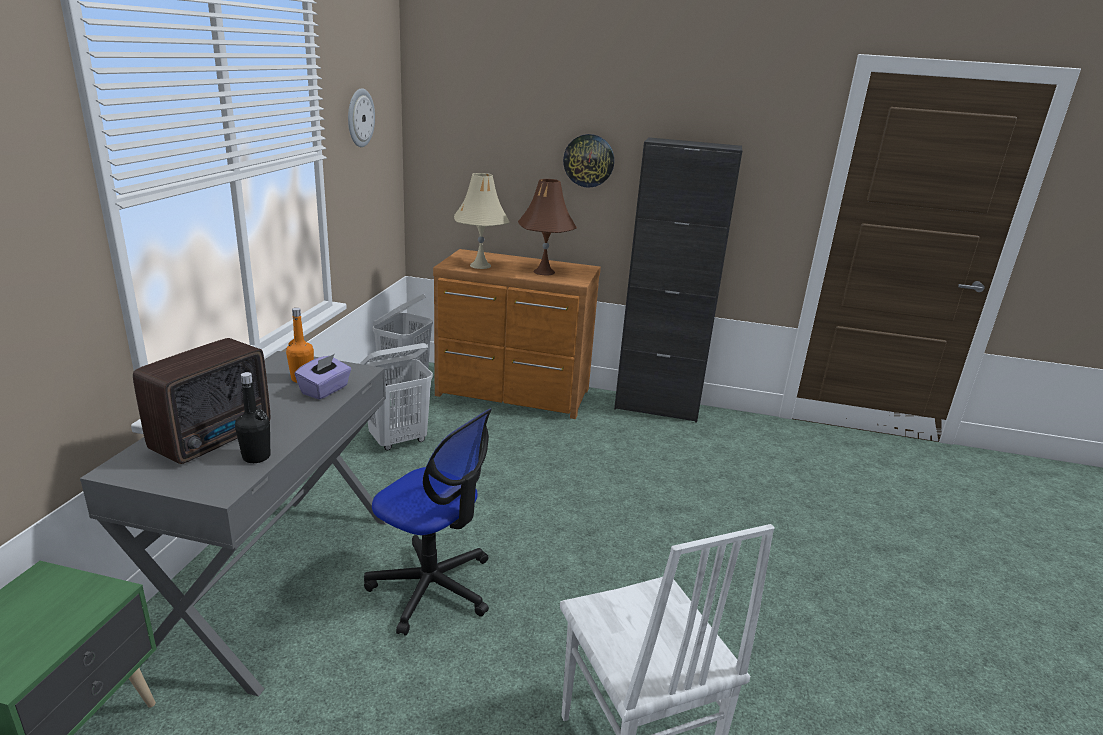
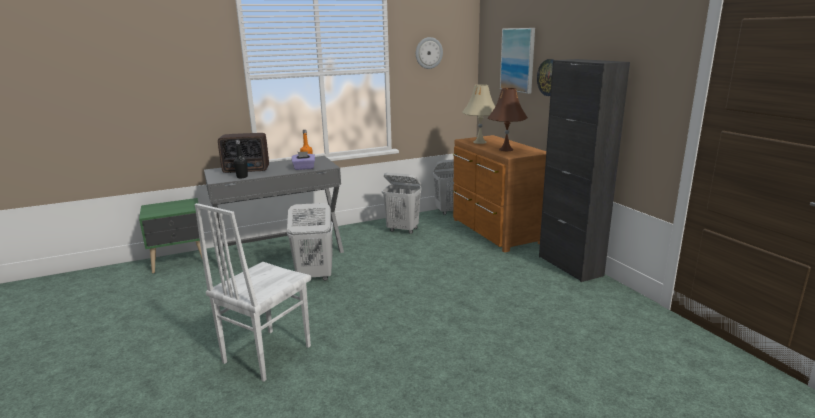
camera: 55 degrees right, 5 degrees down
(432, 587) = (314, 277): office chair -> white laundry basket
(513, 131) = (518, 60): none -> picture

